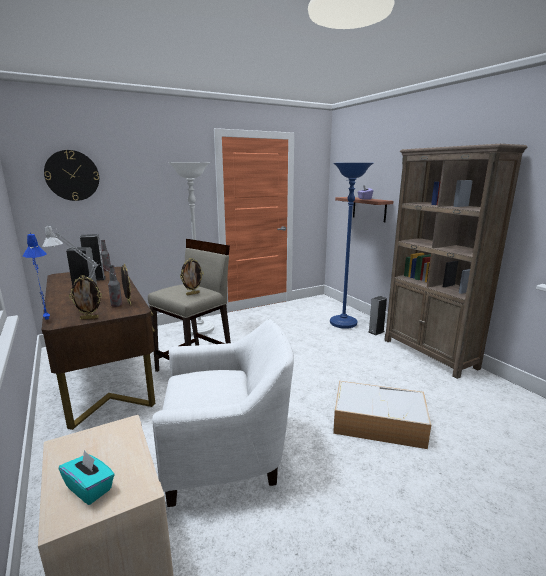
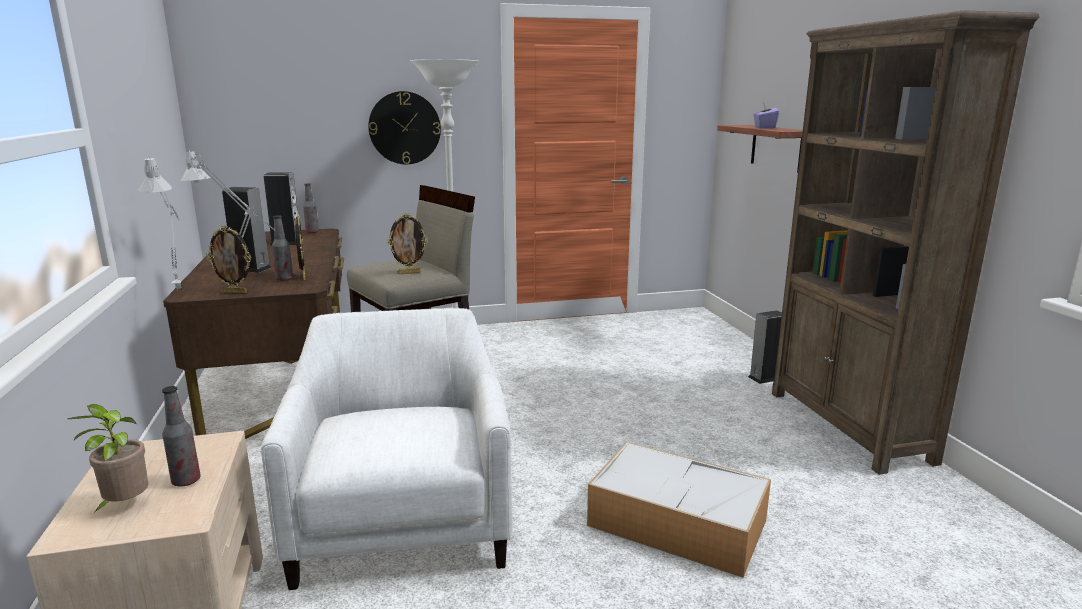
camera: 15 degrees right, 0 degrees up
(46, 319) = (179, 288): blue table lamp -> grey table lamp
(72, 175) = (270, 82): wall clock -> wall clock (404, 128)
(90, 488) = (124, 506): turquoise tissue box -> potted plant
(123, 459) = (186, 481): none -> bottle
(227, 450) = (402, 521): white armchair -> white armchair turned 105 degrees counterclockwise
(343, 323) = (709, 358): blue floor lamp -> none

